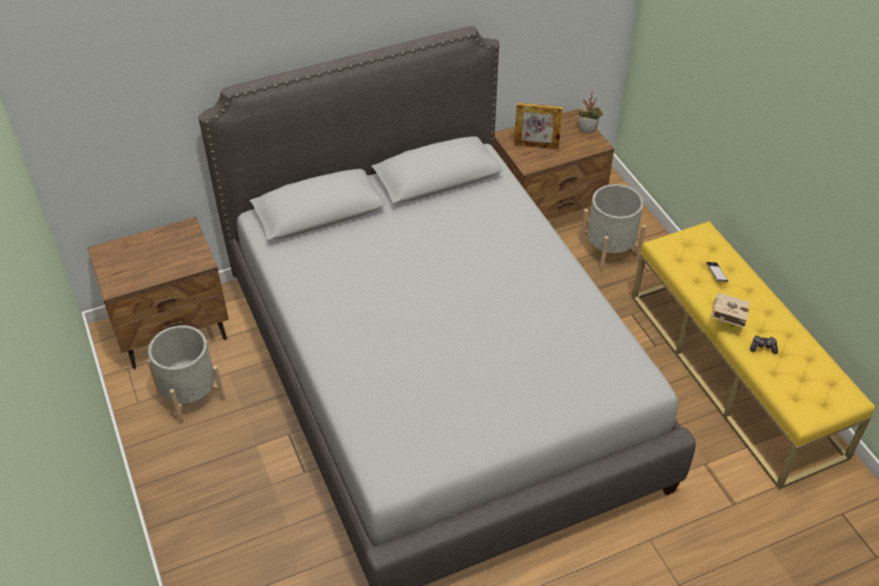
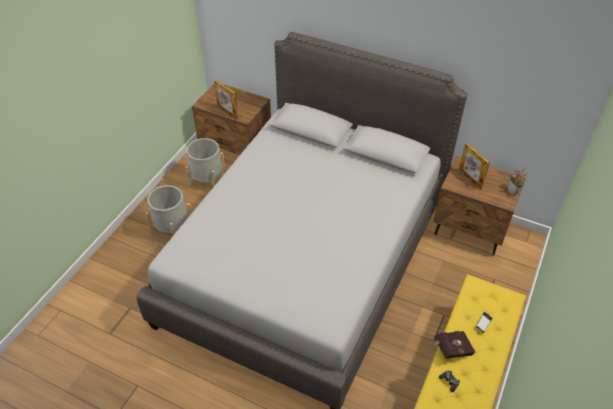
camera: 50 degrees right, 0 degrees up
(166, 272) = (227, 112): none -> picture frame
(609, 250) = (479, 275): grey planter -> grey planter (172, 229)
(727, 320) = (451, 350): beige book -> red book

